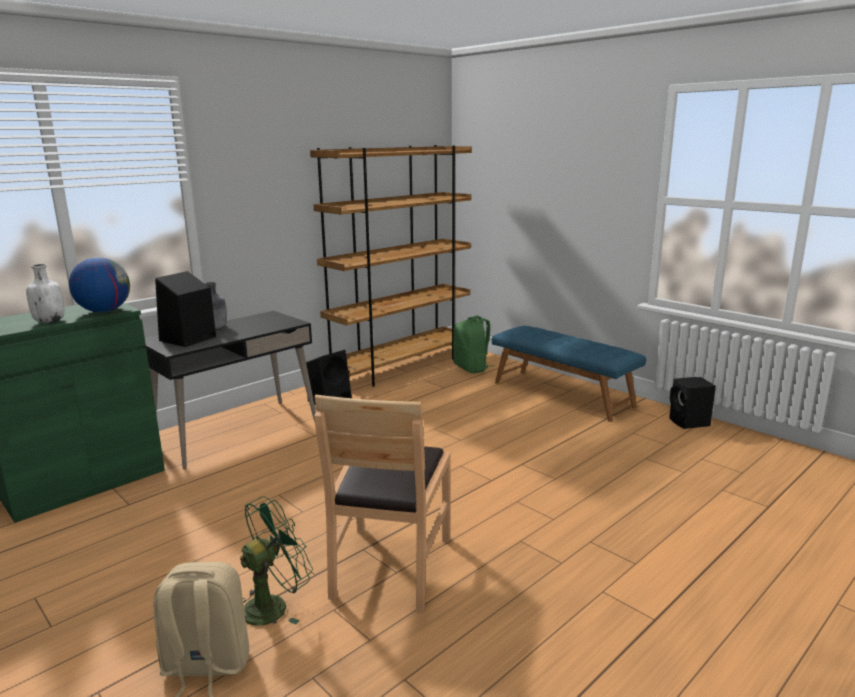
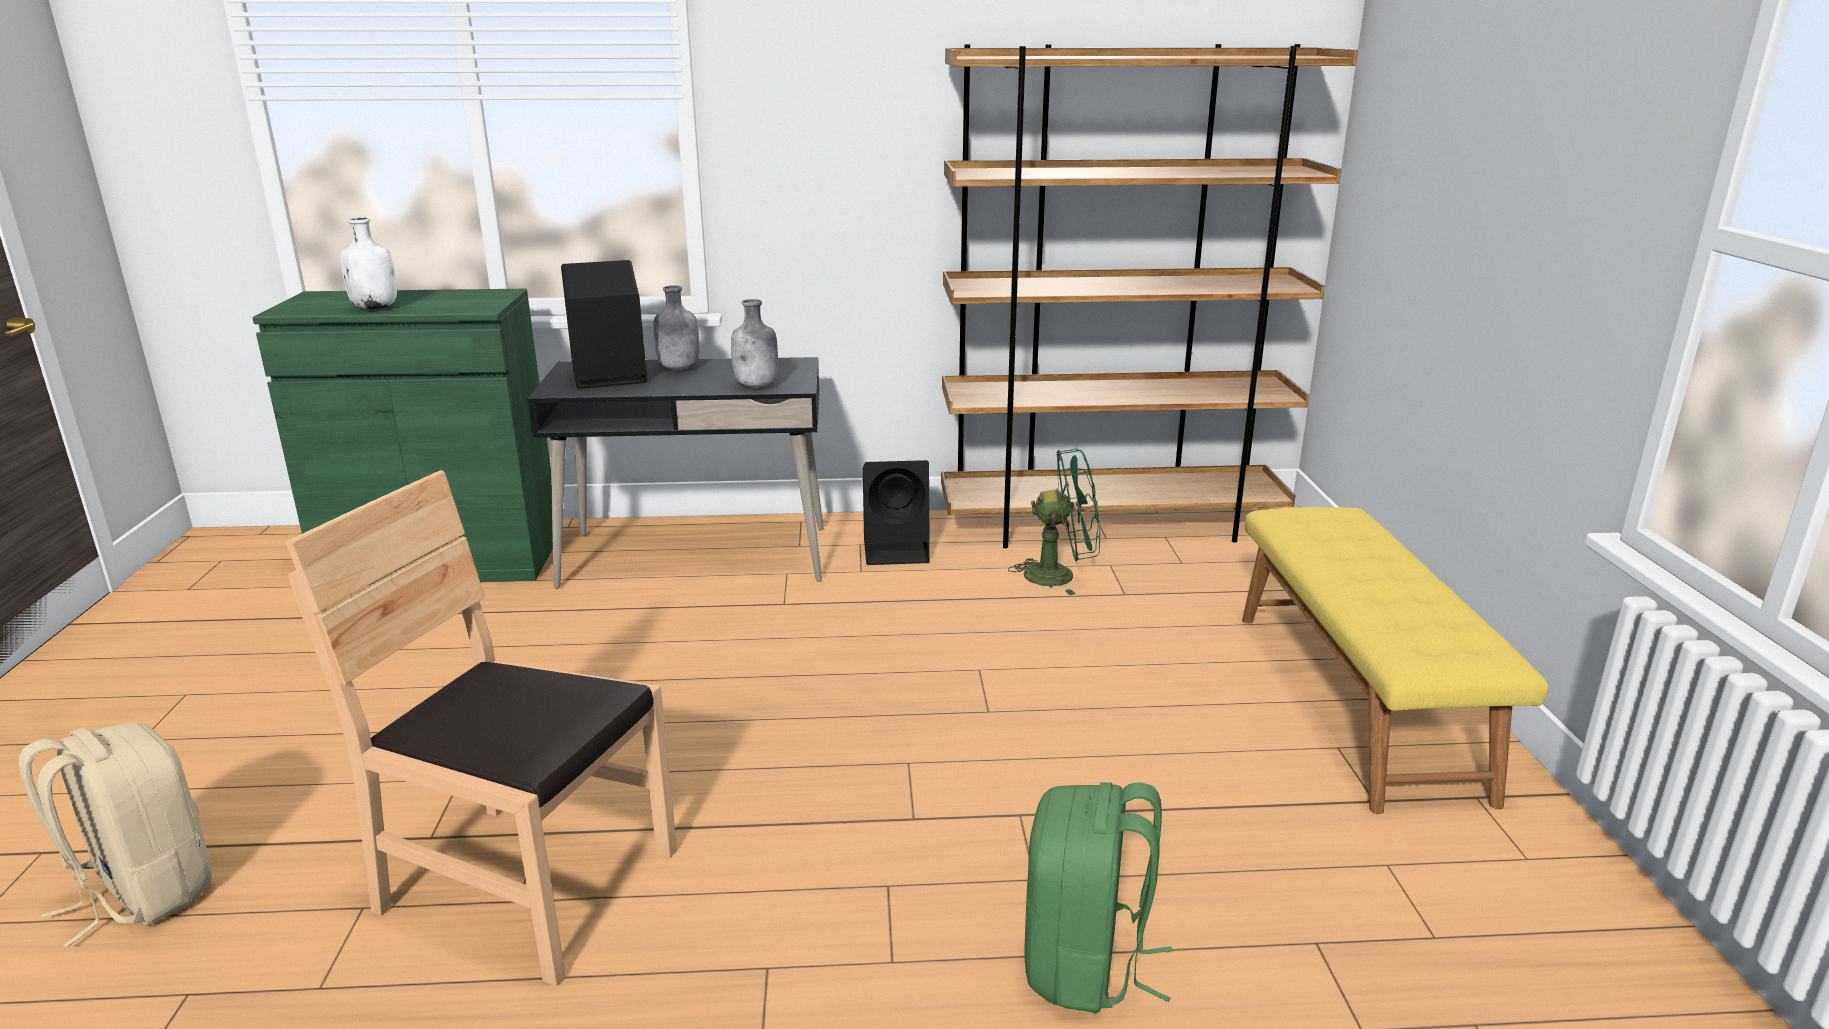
camera: 40 degrees right, 5 degrees up
(104, 311) = (459, 306): globe -> none
(273, 605) = (323, 851): green fan -> green fan (1060, 575)
(276, 326) = (757, 385): none -> grey bottle
(390, 566) = (527, 884): brown chair -> brown chair turned 60 degrees clockwise
(472, 368) = (1243, 572): green backpack -> green backpack (1086, 966)
(562, 394) = (1357, 701): blue bench -> yellow bench
(689, 423) = (1599, 914): black speaker -> none

